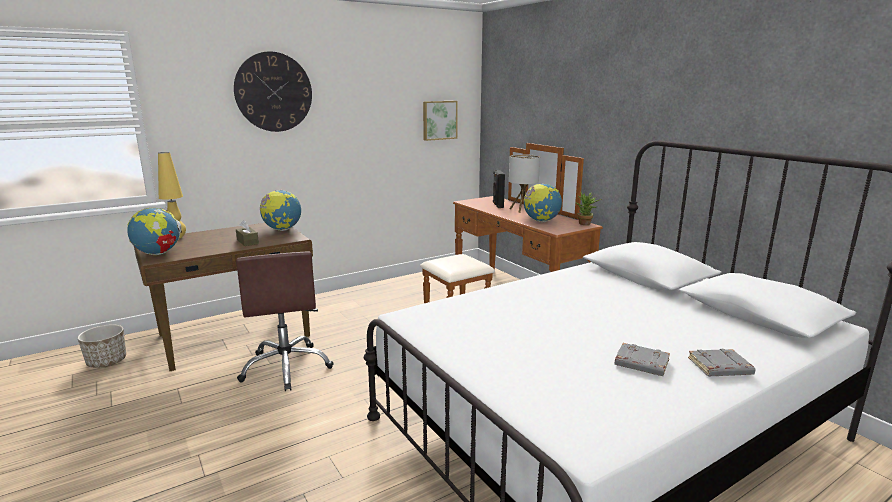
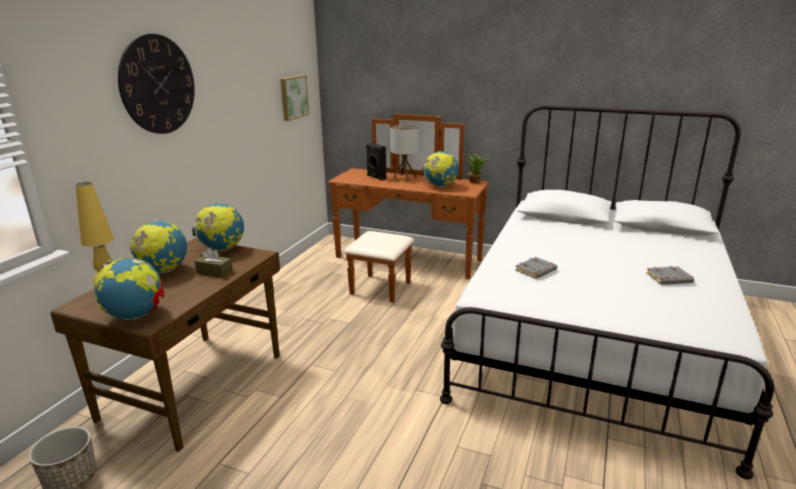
camera: 35 degrees left, 5 degrees up
(224, 234) = (164, 271): none -> globe
(287, 367) = (304, 393): brown office chair -> none
(719, 367) = (703, 267): grey book -> grey book (536, 271)

